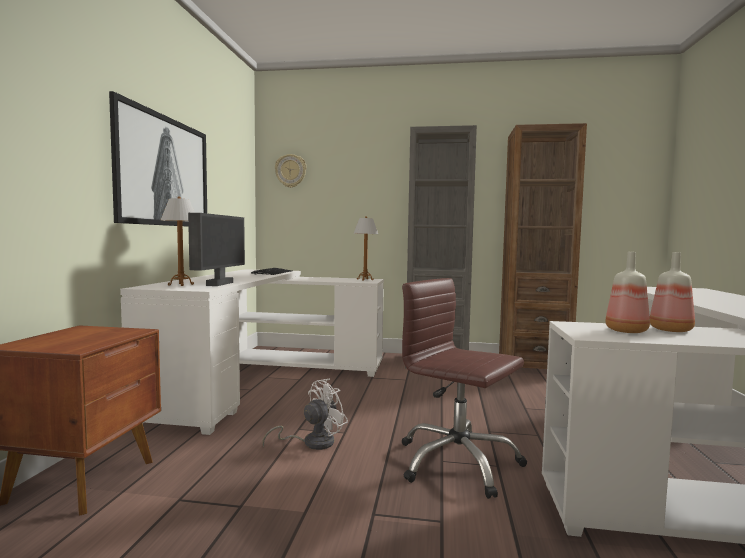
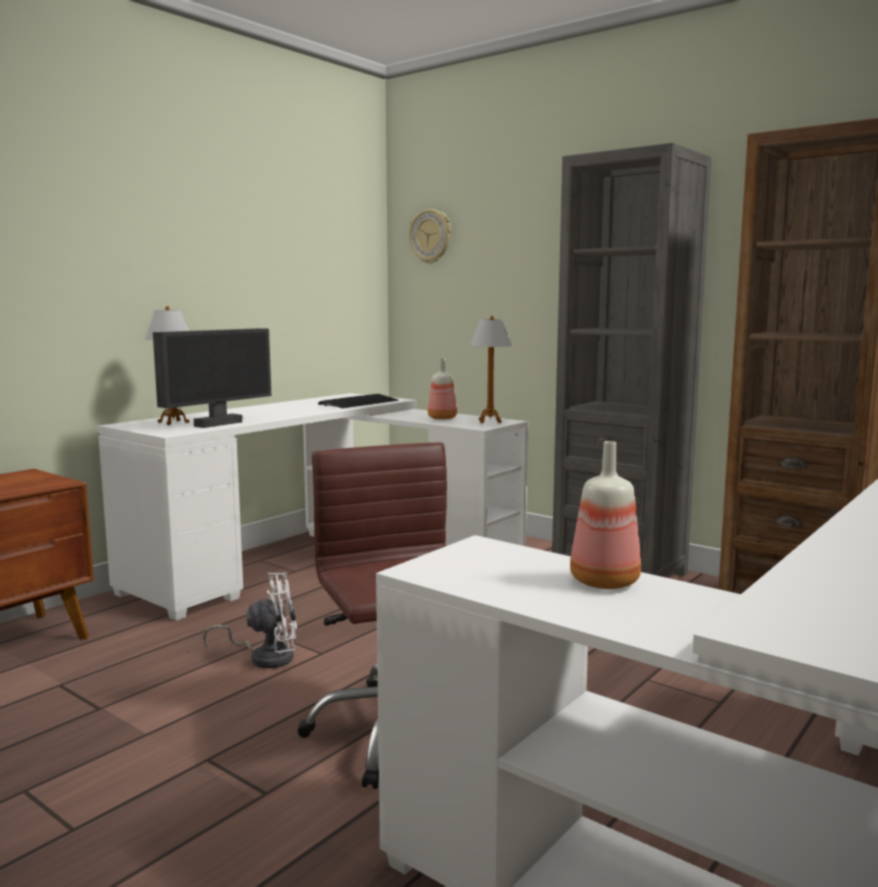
camera: 30 degrees right, 5 degrees up
(163, 171) = (180, 267): picture -> none
(626, 330) = (518, 571): bottle -> bottle (443, 418)

